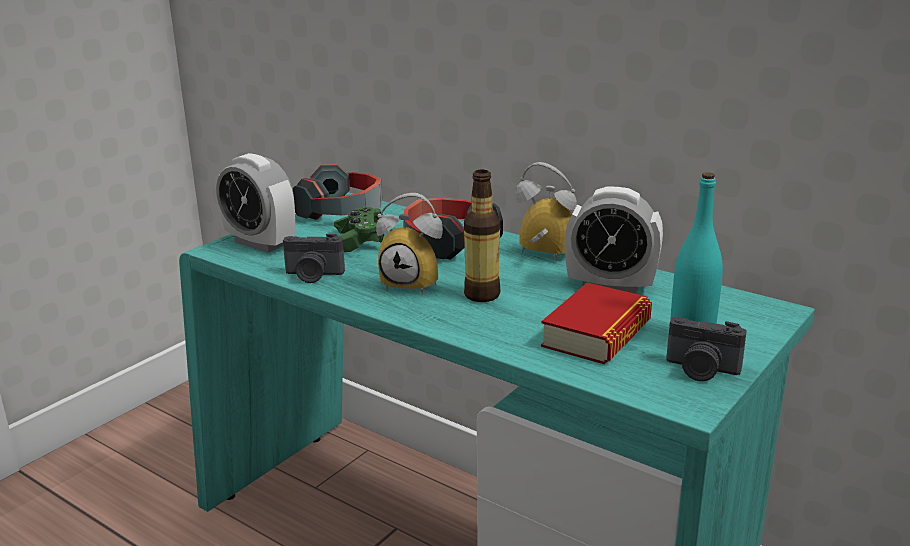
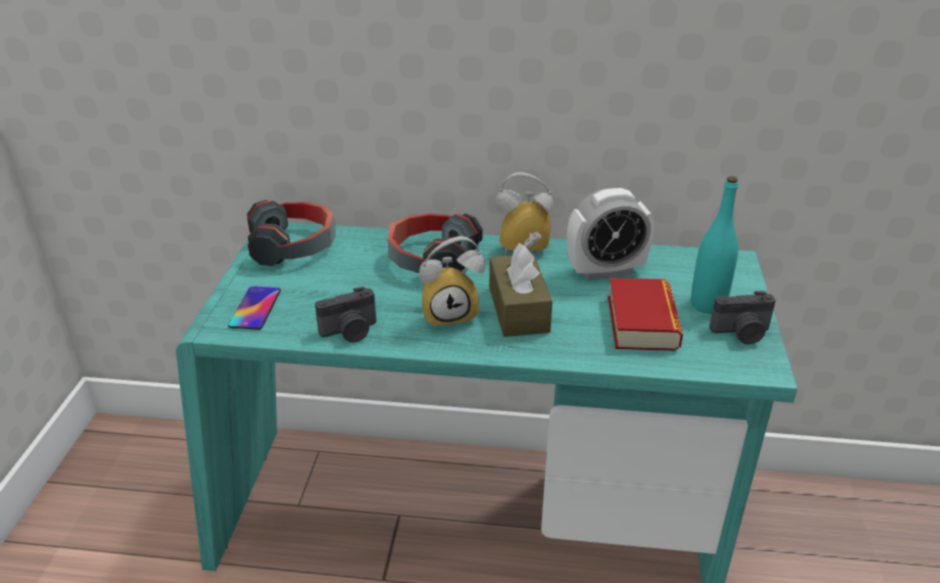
camera: 30 degrees left, 10 degrees up
(260, 243) = (255, 308): alarm clock -> phone
(359, 240) = (349, 278): green game controller -> none
(482, 295) = (518, 309): bottle -> brown tissue box

